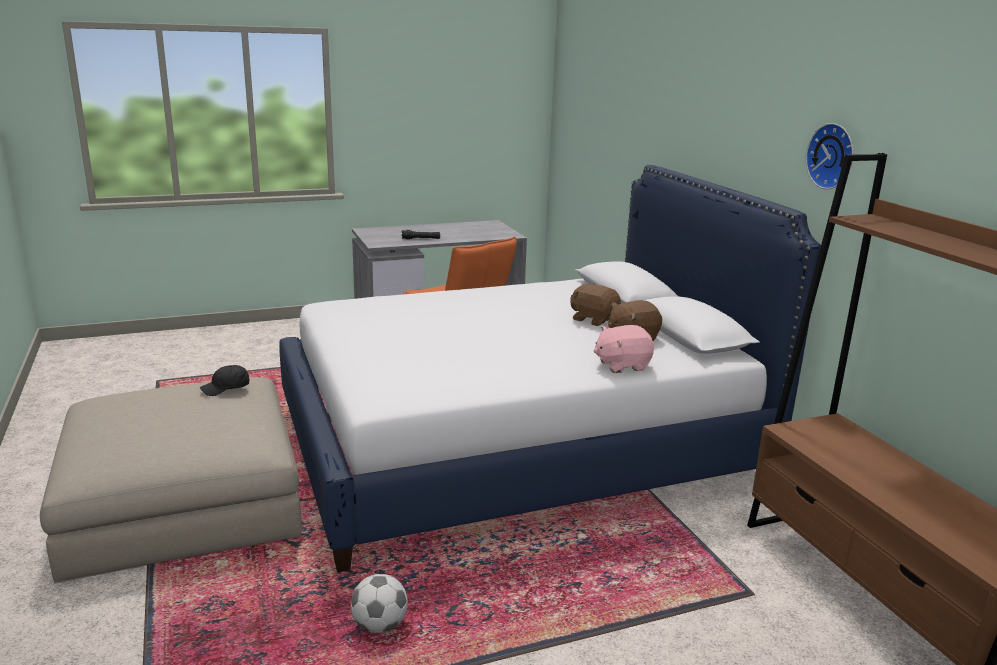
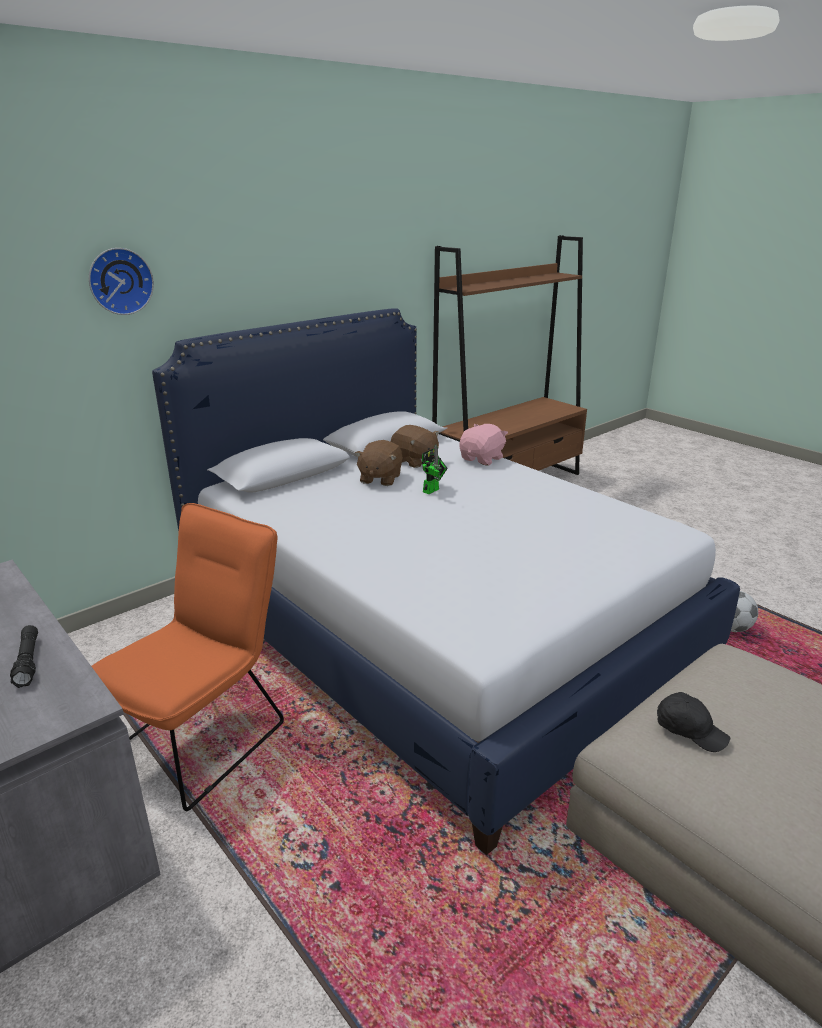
camera: 110 degrees left, 5 degrees up
(554, 331) = (432, 489): none -> toy robot
(622, 365) = (482, 459): pink plush toy -> pink plush toy turned 105 degrees counterclockwise
(833, 156) = (388, 260): wall clock -> wall clock (120, 281)

